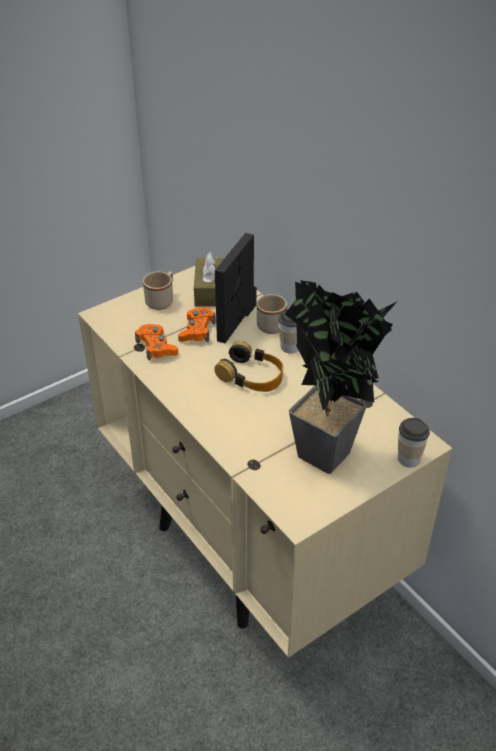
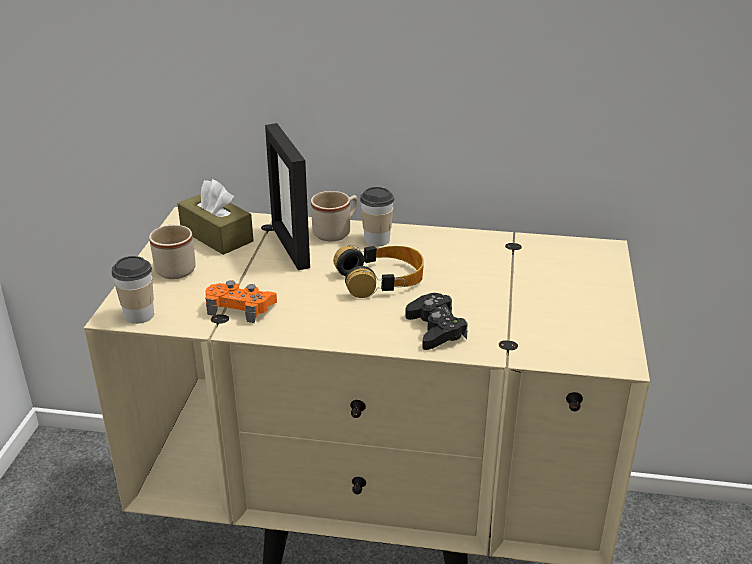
camera: 45 degrees left, 10 degrees down
(197, 330) = (261, 272): orange game controller -> none
(231, 427) = (435, 329): none -> black game controller
(327, 460) = (560, 303): potted plant -> none
(408, 459) = (613, 265): cup -> cup (139, 315)

